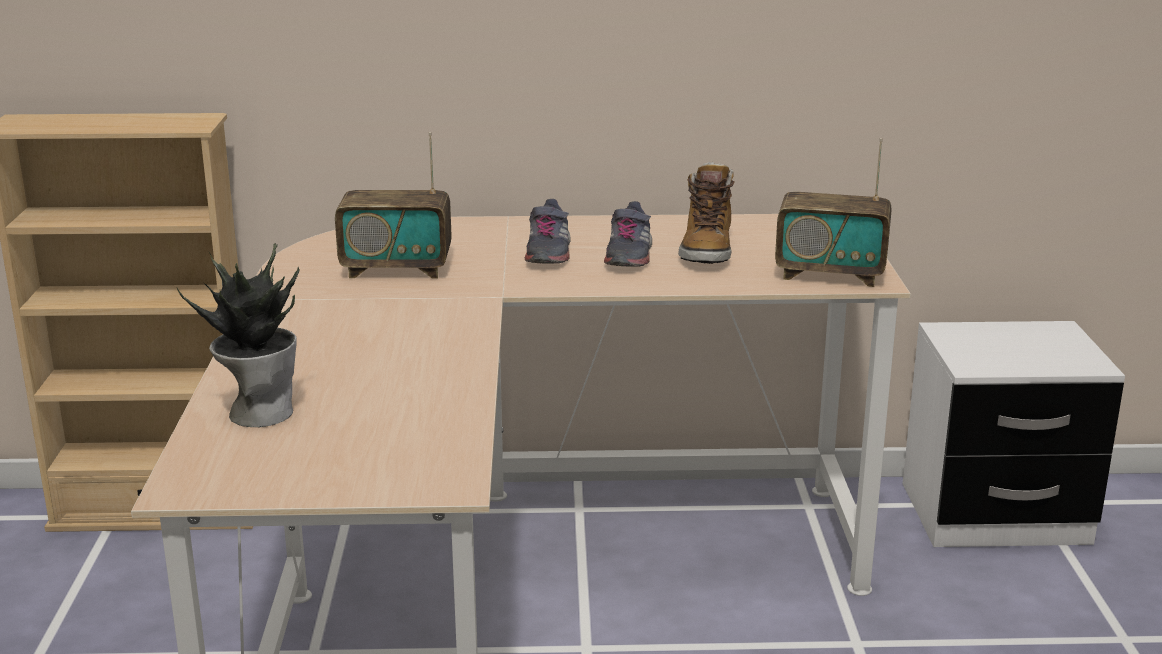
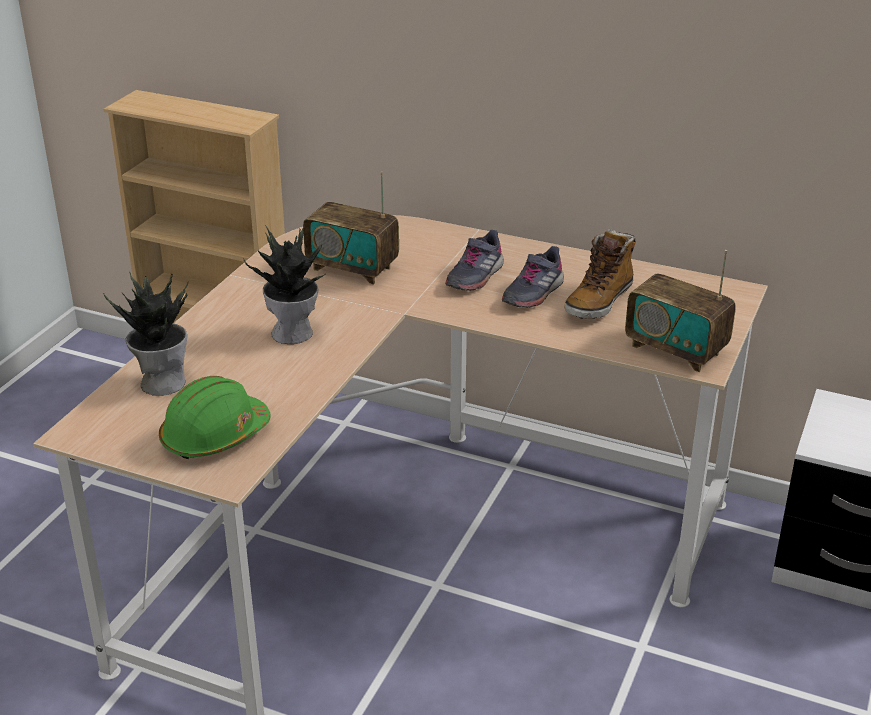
camera: 25 degrees right, 10 degrees up
(386, 336) = (294, 333): none -> potted plant
(388, 448) = (215, 436): none -> green hard hat

